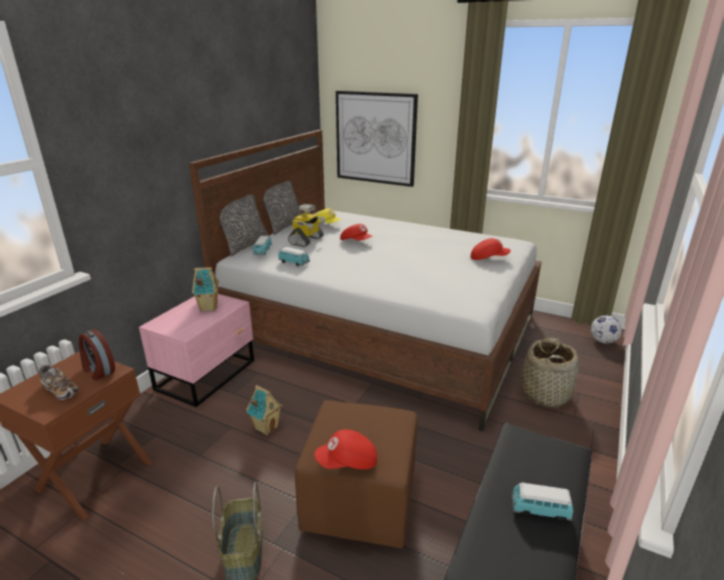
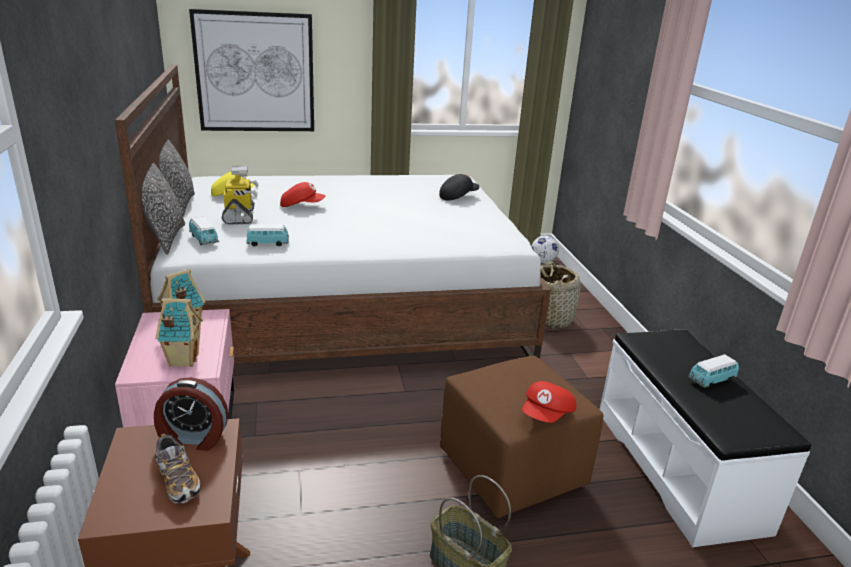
camera: 40 degrees left, 0 degrees up
(60, 390) = (178, 480): shoe -> shoe turned 60 degrees clockwise
(266, 427) = (341, 451): toy house -> toy house (183, 360)
(488, 258) = (458, 196): red cap -> black cap

